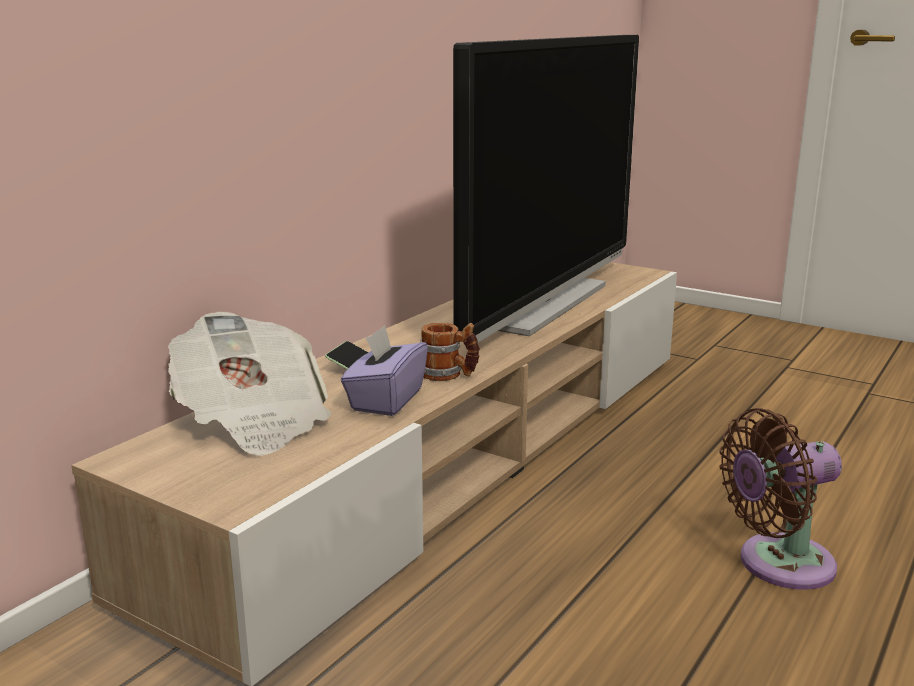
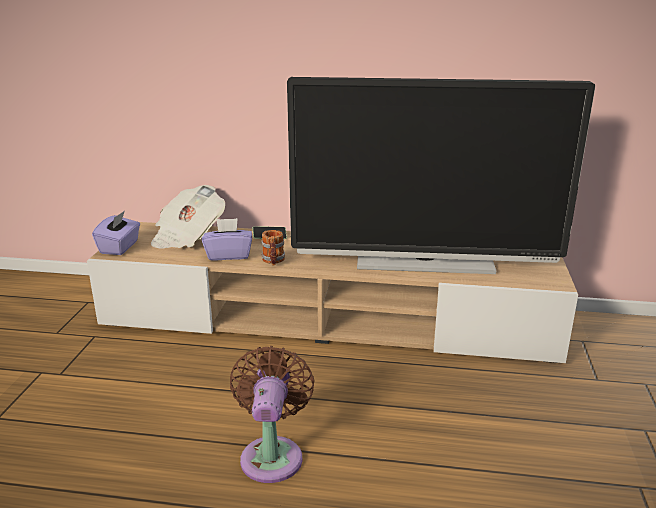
camera: 65 degrees right, 5 degrees up
(214, 490) = (120, 247): none -> purple tissue box
(777, 564) = (272, 454): brown fan -> brown fan turned 45 degrees clockwise

